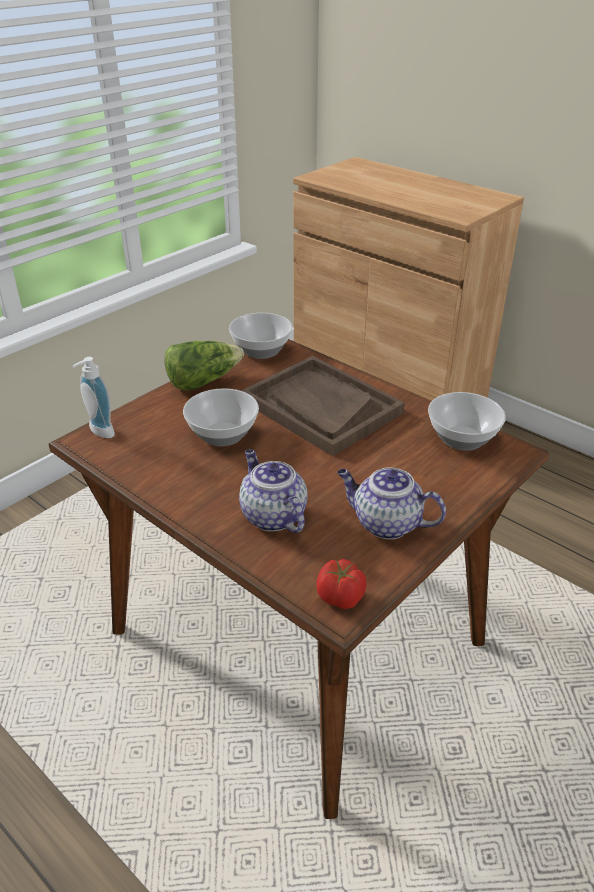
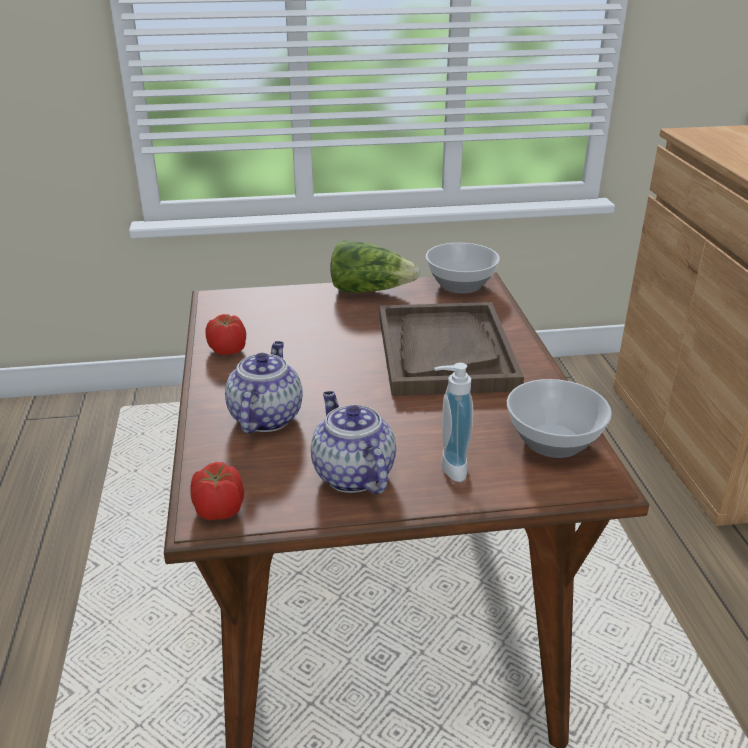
camera: 40 degrees right, 5 degrees down
(98, 432) = (233, 297): soap dispenser -> soap dispenser (448, 467)
(164, 479) = (227, 350): none -> tomato
(223, 435) = (323, 338): bowl -> none

